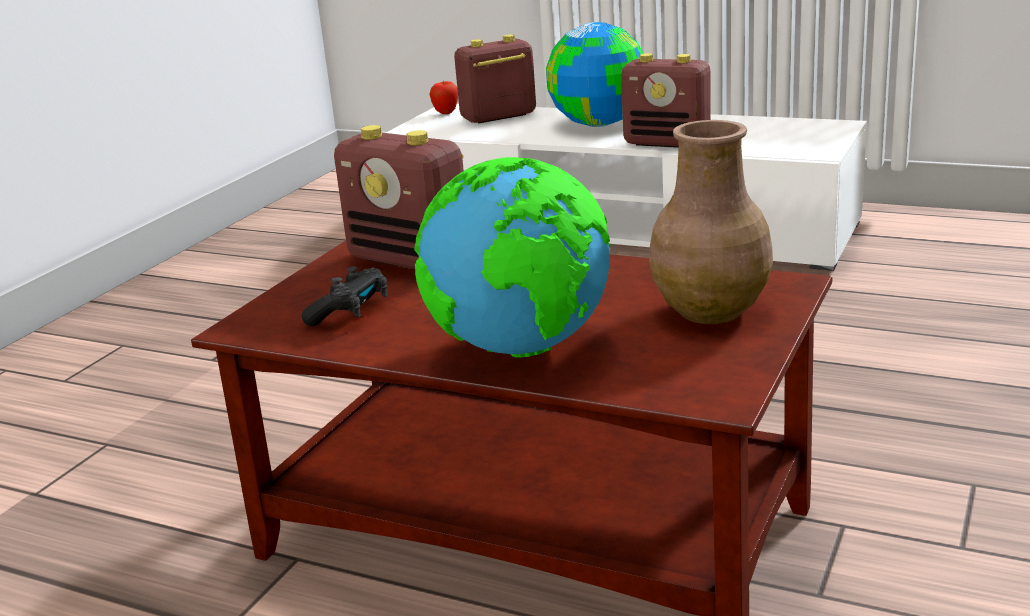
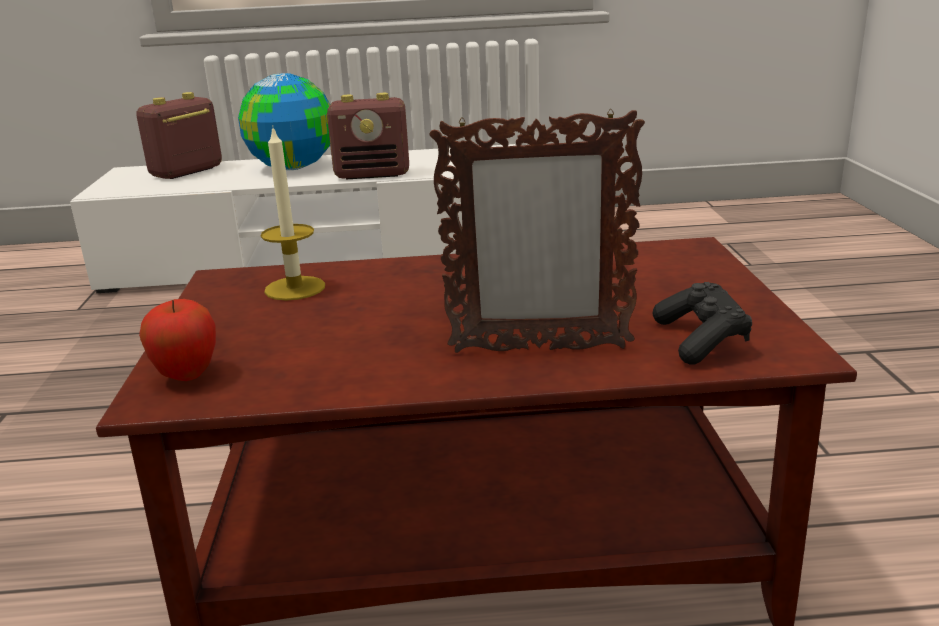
camera: 30 degrees left, 0 degrees up
(350, 312) = (288, 352): black game controller -> black game controller (700, 340)
(411, 260) = (295, 288): radio -> candle
(446, 113) = (127, 174): apple -> apple (187, 376)
(523, 349) = (538, 349): globe -> picture frame
(711, 310) = (663, 280): brown vase -> none

